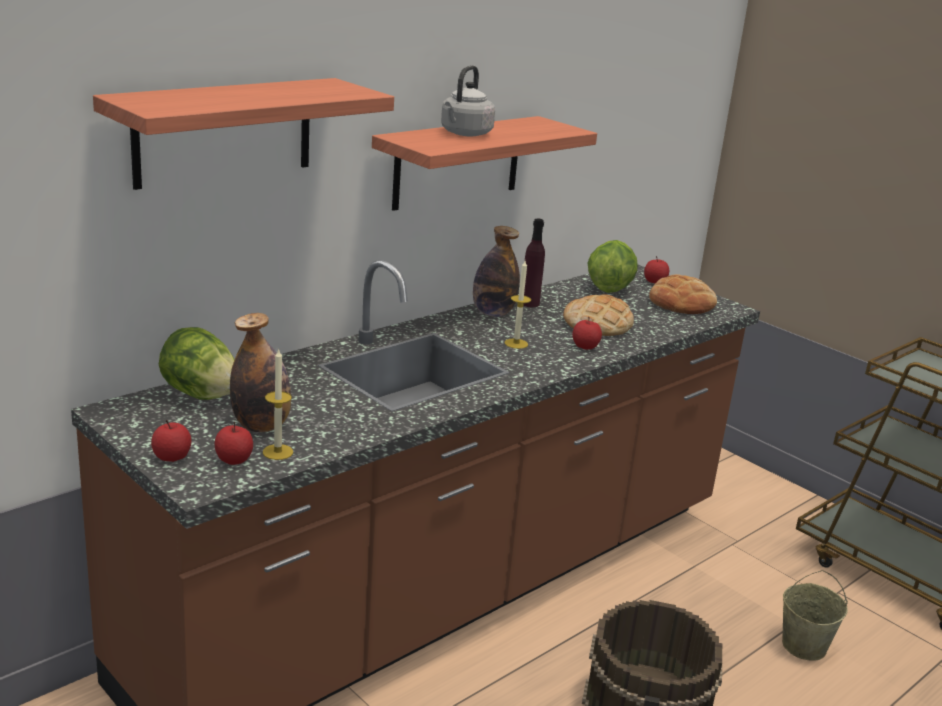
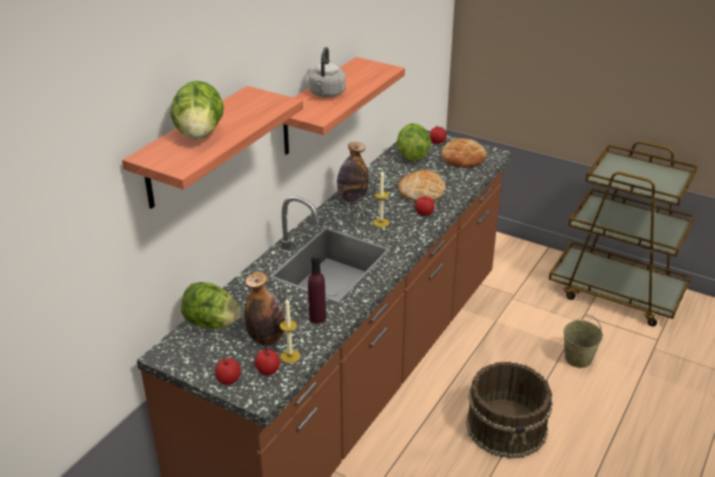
camera: 15 degrees left, 10 degrees up
(220, 95) = (200, 134): none -> lettuce
(529, 303) = (370, 183): purple bottle -> purple bottle (317, 318)

